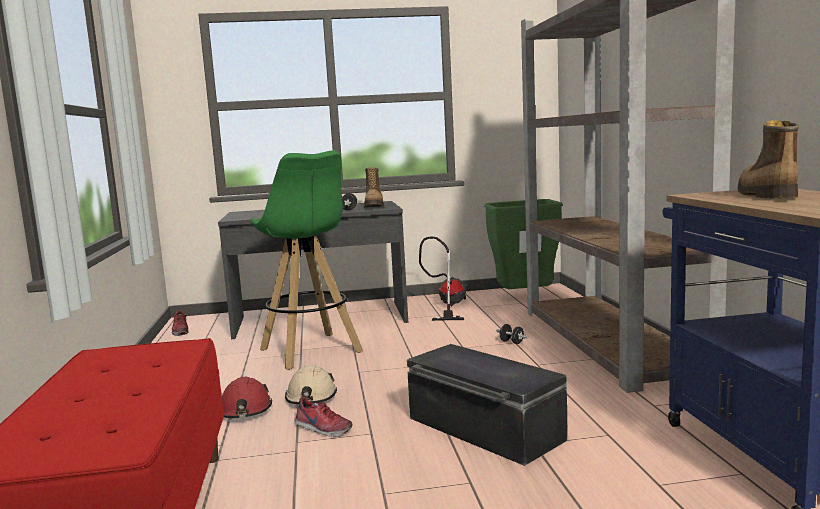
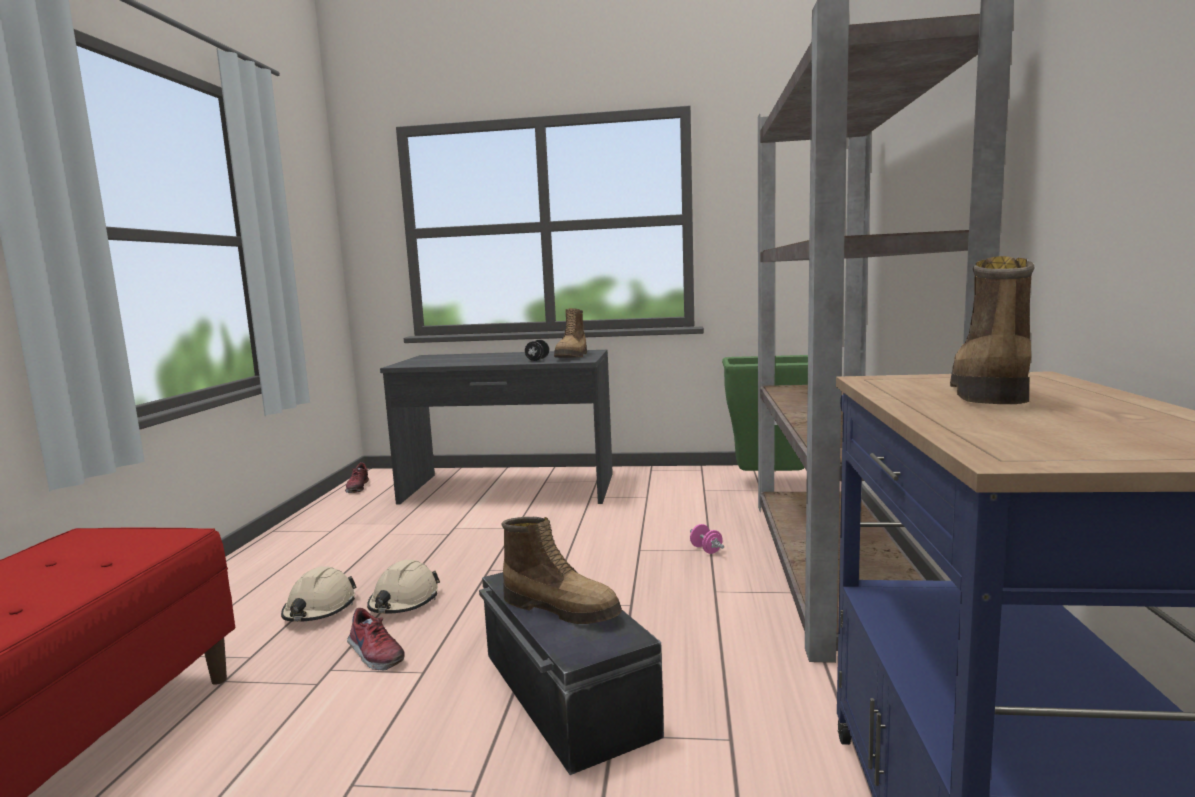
camera: 15 degrees right, 0 degrees up
(245, 411) = (319, 609): red hard hat -> beige hard hat
(311, 351) = (462, 532): green stool -> none
(448, 306) = (667, 484): vacuum cleaner -> none
(485, 367) = (562, 609): none -> boot
(511, 342) = (706, 550): black dumbbell -> pink dumbbell

